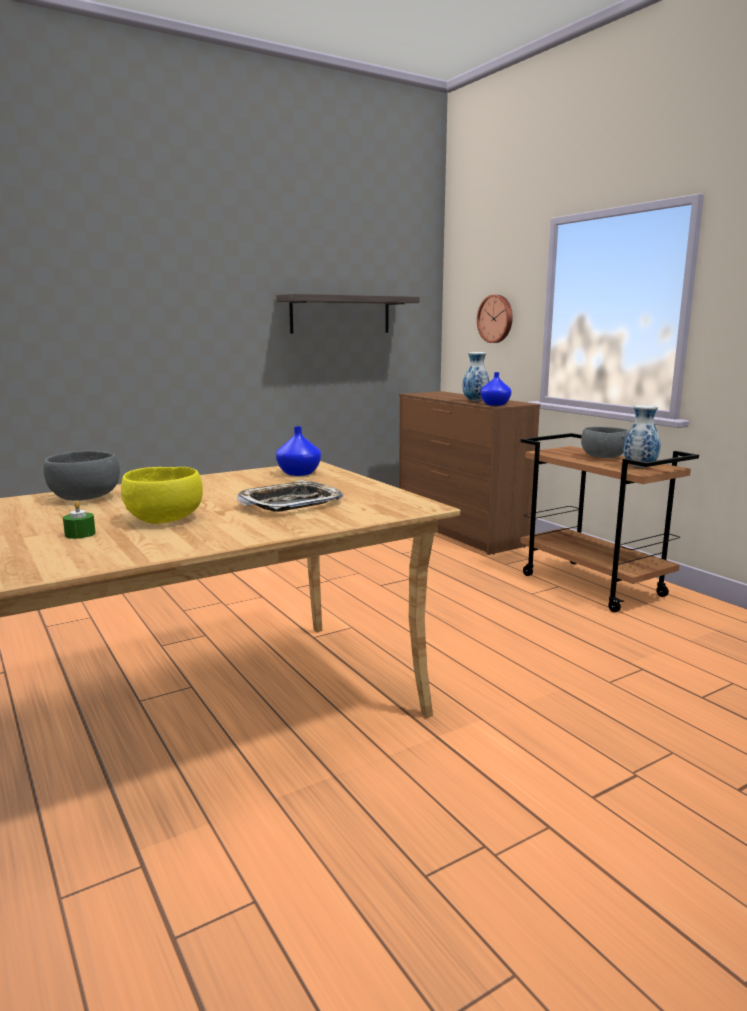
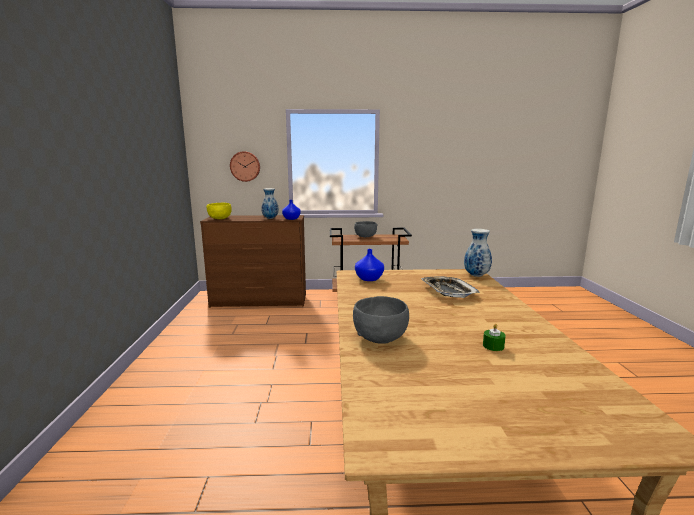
camera: 60 degrees left, 0 degrees up
(165, 519) = (466, 320): yellow bowl -> yellow bowl (220, 218)
(340, 314) = (153, 166): shelf -> none
(639, 467) = (391, 237): vase -> vase (476, 275)

